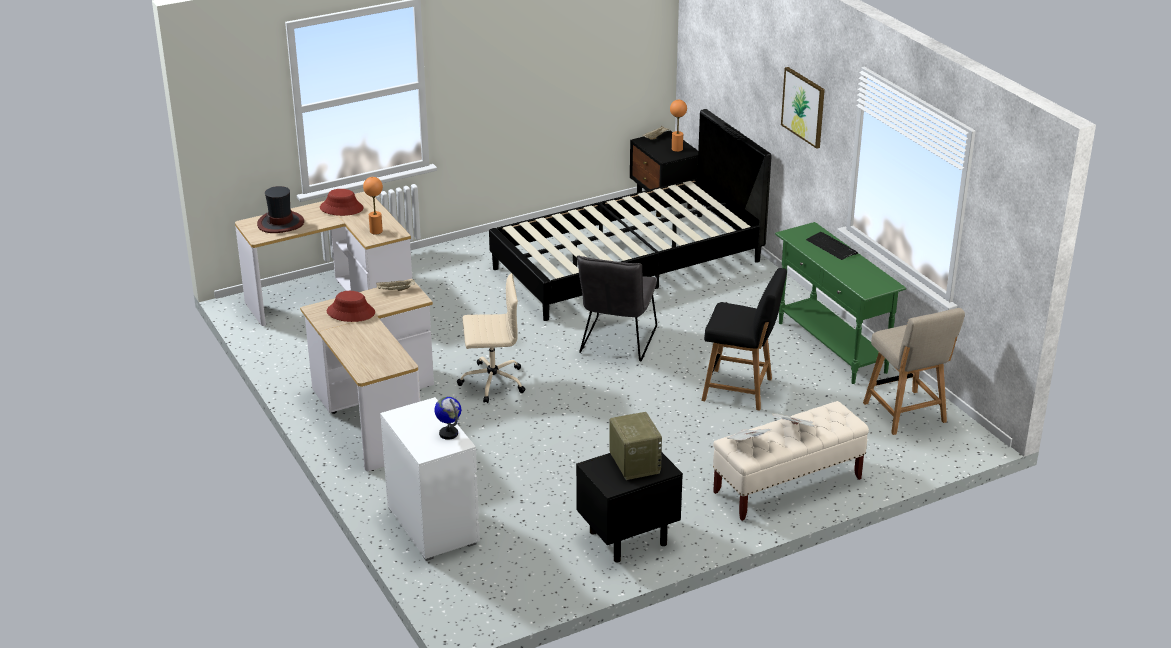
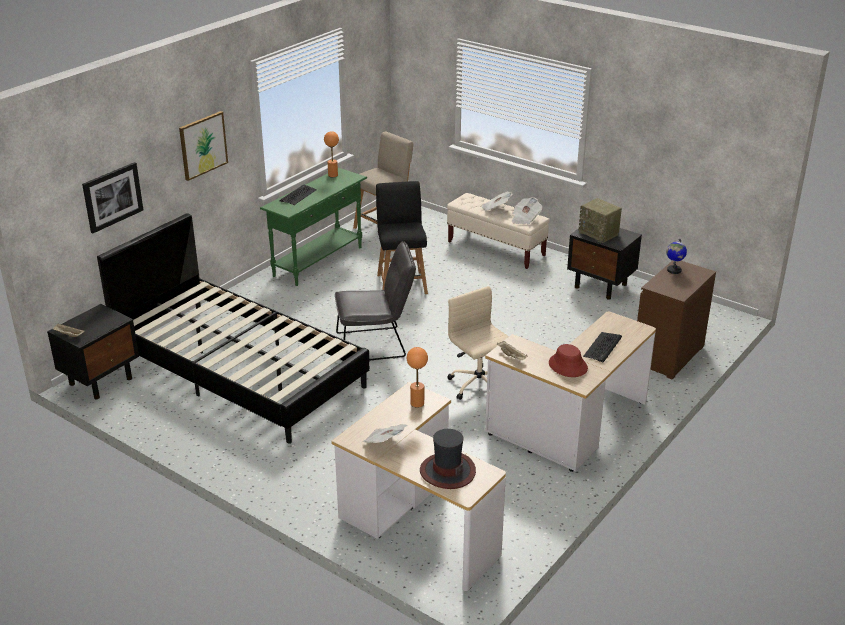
camera: 115 degrees left, 0 degrees up
(341, 208) = (384, 443): red hat -> newspaper
(359, 340) = (603, 347): none -> keyboard
(432, 525) = (668, 356): white dresser -> brown dresser
(634, 463) = (599, 234): radio -> radio turned 90 degrees counterclockwise
(677, 149) = (95, 317): orange table lamp -> orange table lamp (333, 175)
(731, 74) = (112, 197): none -> picture

